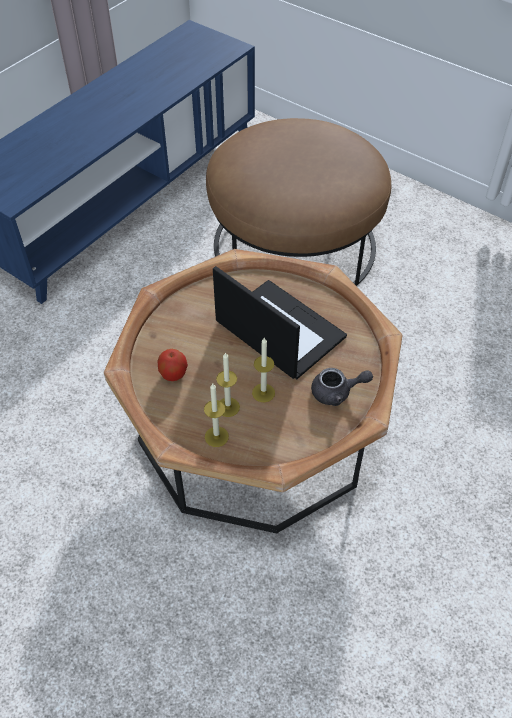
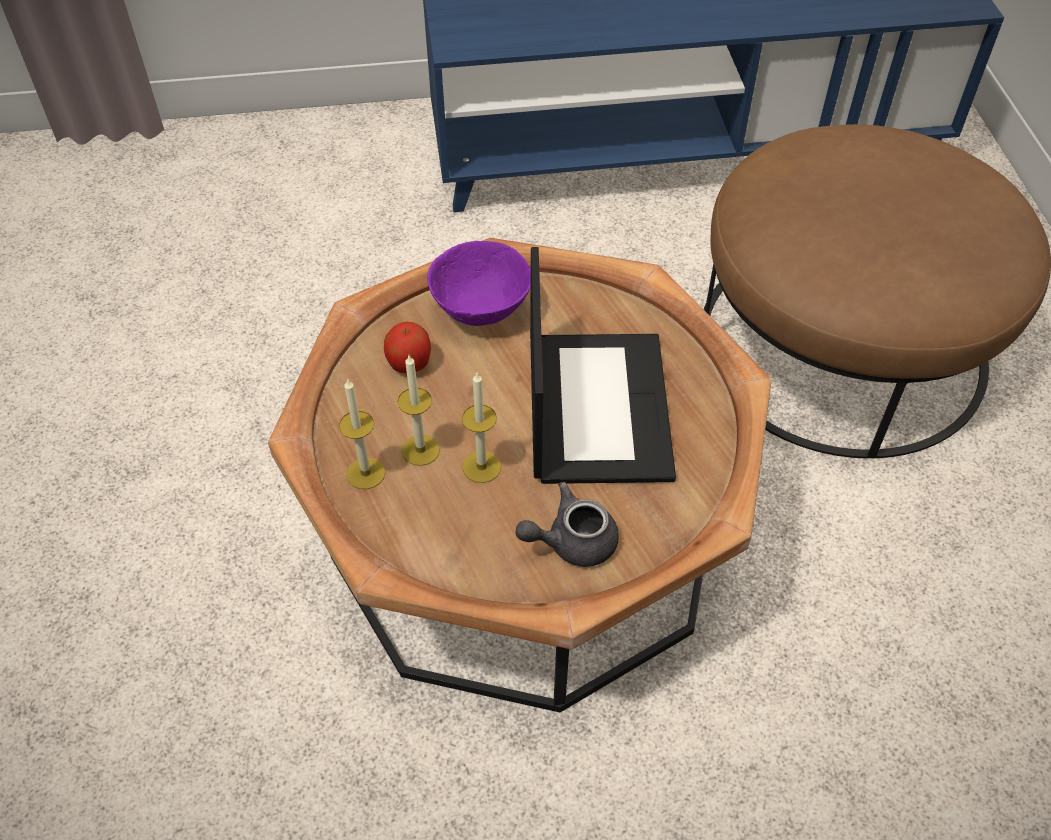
camera: 45 degrees right, 0 degrees up
(175, 324) = (481, 308): none -> purple bowl
(337, 392) = (571, 541): grey teapot -> grey teapot turned 120 degrees clockwise

